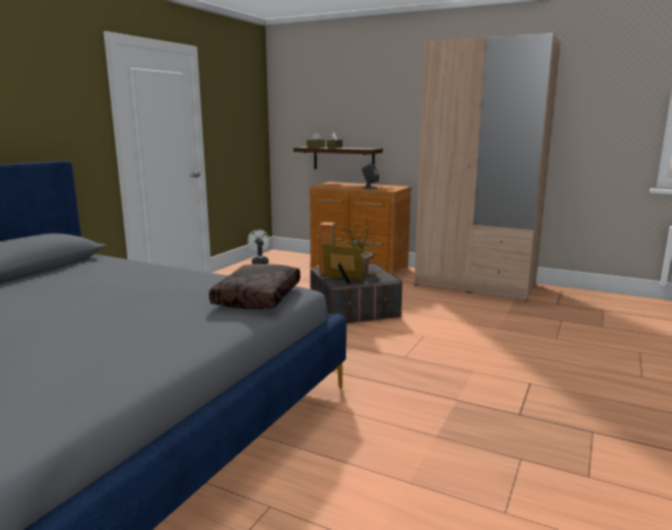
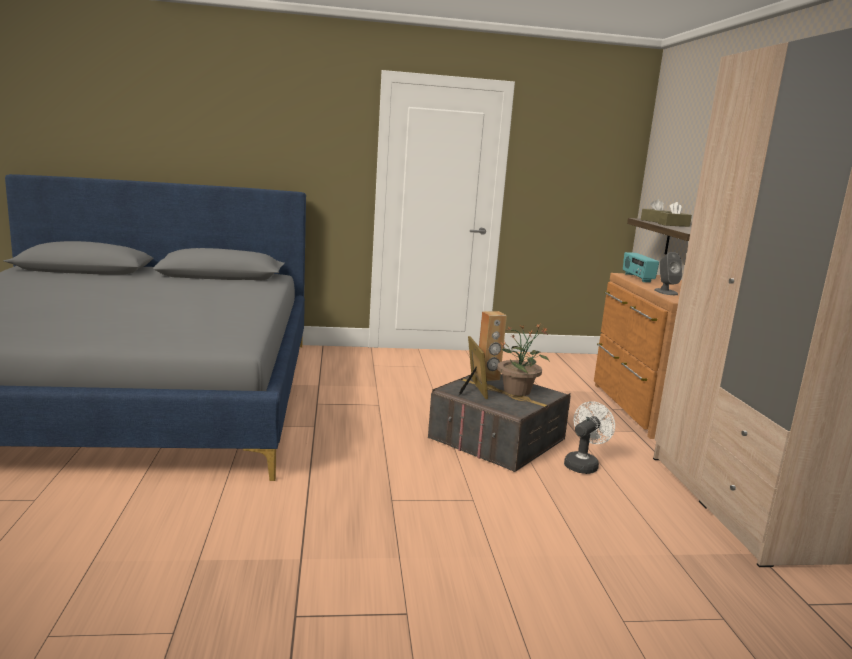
camera: 55 degrees right, 0 degrees up
(259, 262) = (560, 360): white fan -> white fan (583, 464)
(259, 297) = (199, 338): brown pillow -> none
(330, 185) = (637, 278): none -> radio

